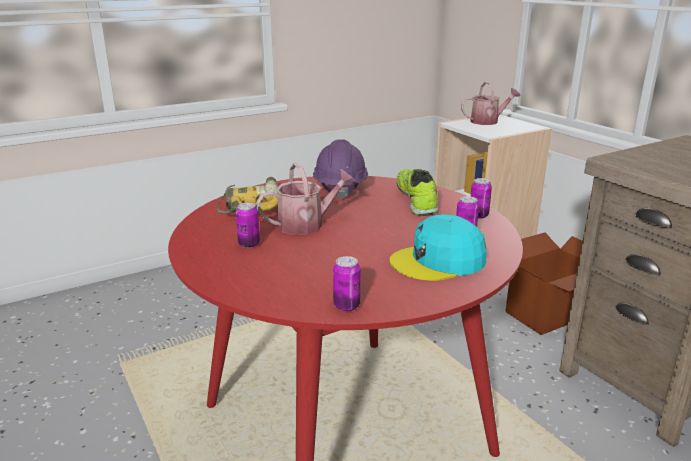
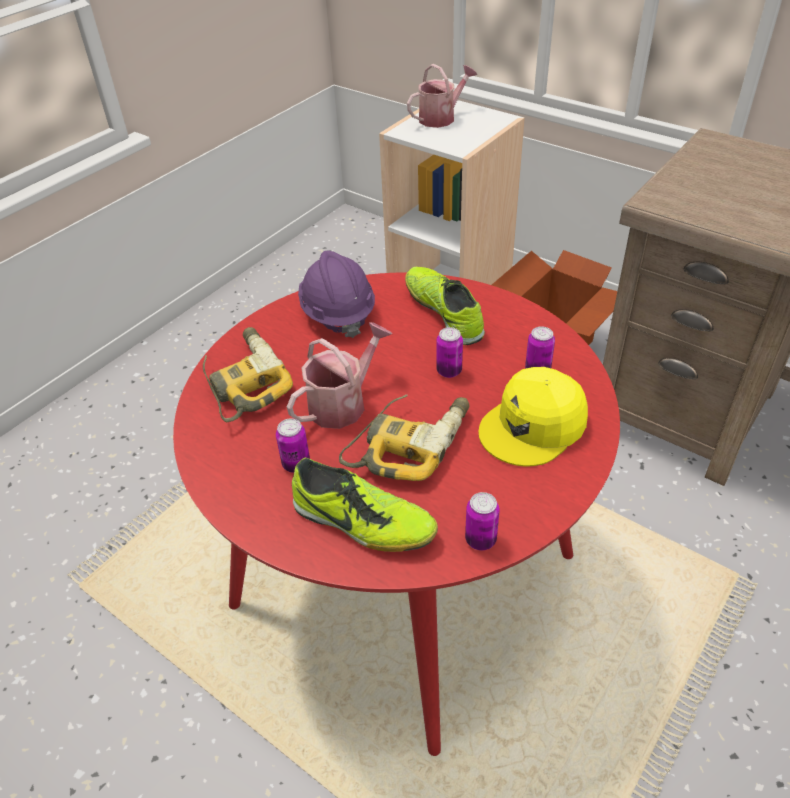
camera: 20 degrees left, 20 degrees up
(268, 278) = (363, 522): none -> shoe
(337, 250) = (409, 442): none -> power drill
(438, 261) = (533, 426): turquoise cap -> yellow cap
(478, 215) = (531, 325): can -> can (449, 371)

